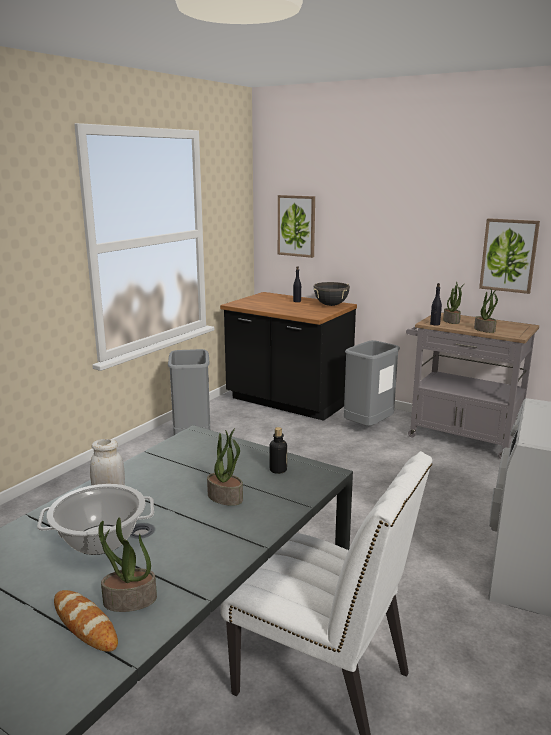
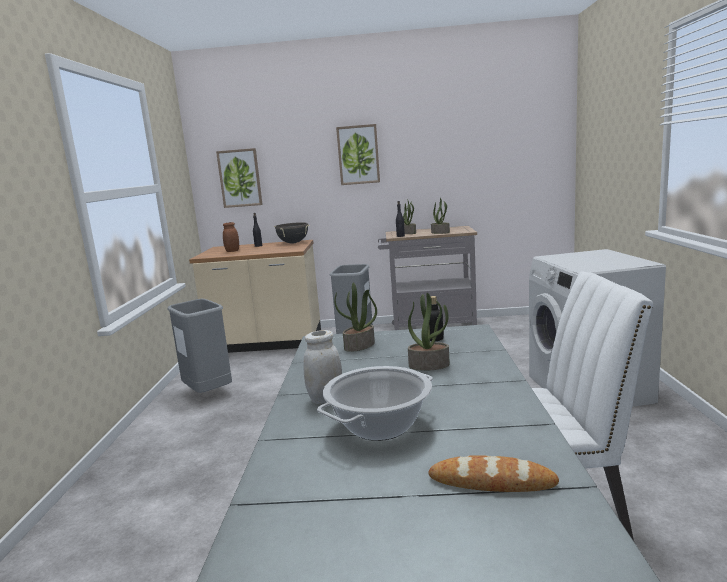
camera: 30 degrees left, 5 degrees down
(129, 601) = (494, 451): potted plant -> potted plant (359, 346)
(266, 303) = (232, 251): none -> brown jar
(288, 401) = (267, 343): black counter -> beige counter
(509, 255) = (435, 175): picture -> picture (358, 155)

